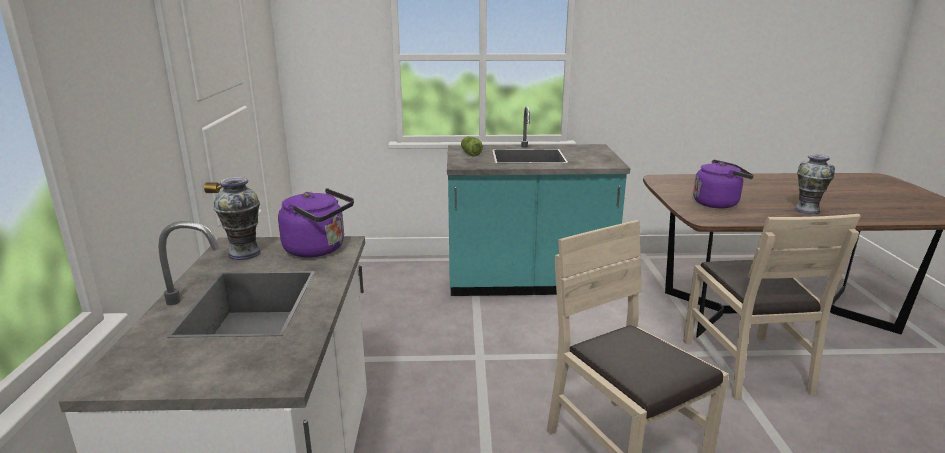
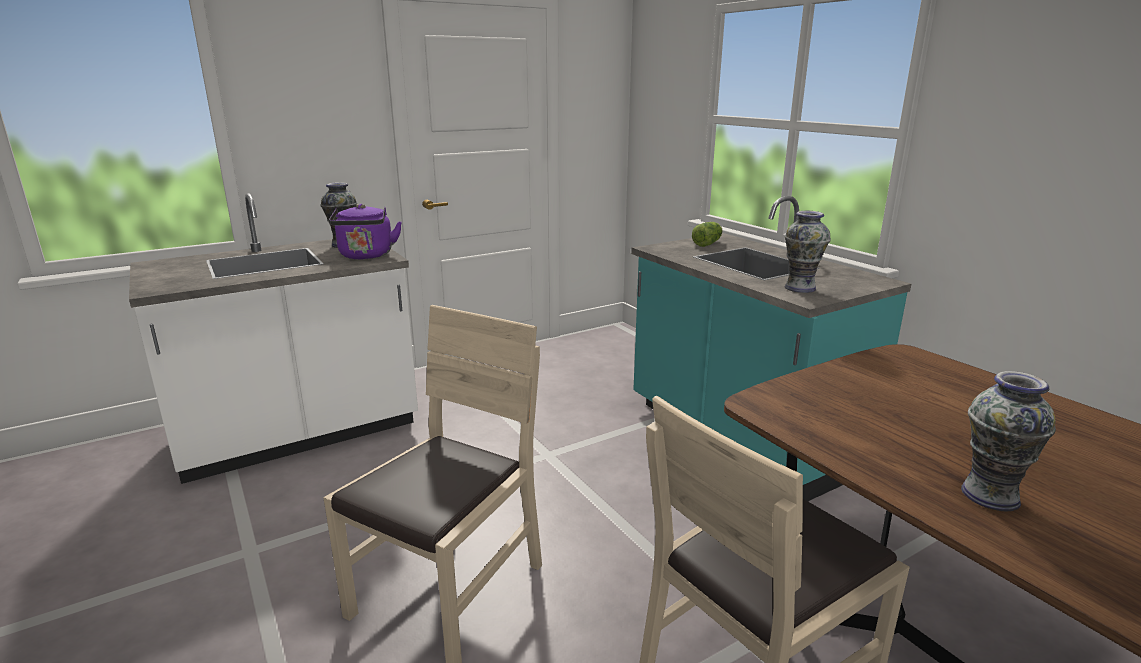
camera: 60 degrees right, 0 degrees up
(591, 160) = (799, 288): none -> vase
(718, 203) = (862, 408): purple kettle -> none

